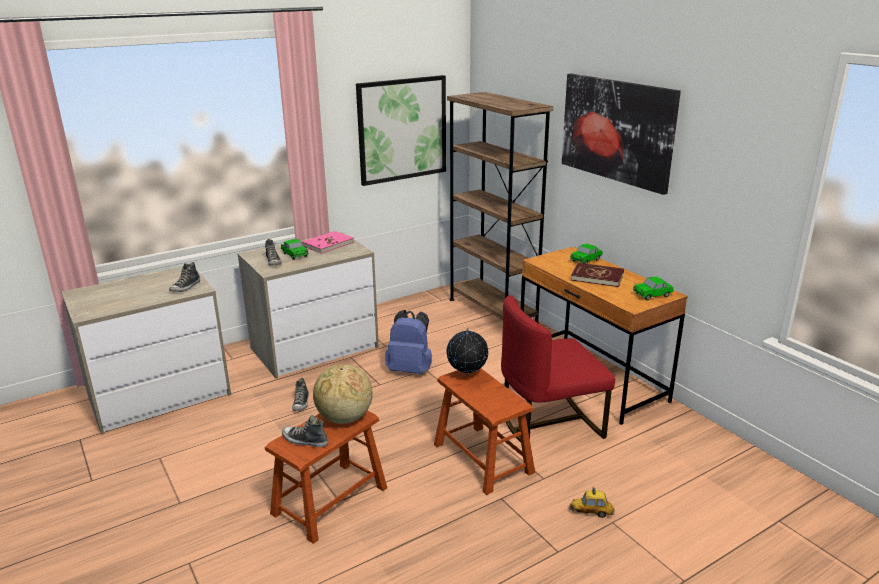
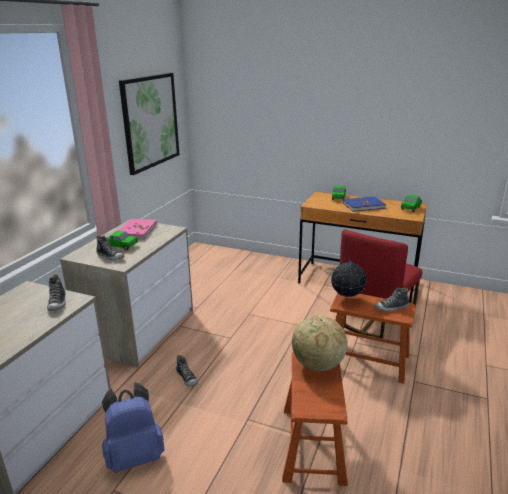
camera: 35 degrees left, 0 degrees up
(304, 440) = (317, 397): shoe -> shoe (391, 308)
(410, 369) = (238, 318): blue backpack -> blue backpack (135, 456)
(492, 311) = (241, 258): brown bookcase -> none
(591, 512) = (469, 364): toy car -> none
(597, 277) = (363, 206): red book -> blue book
(617, 130) = (351, 97): picture -> none

